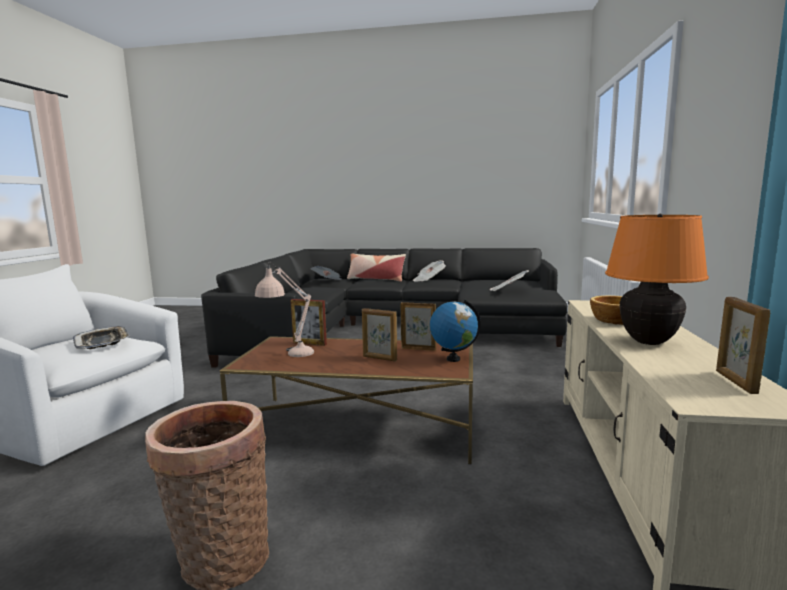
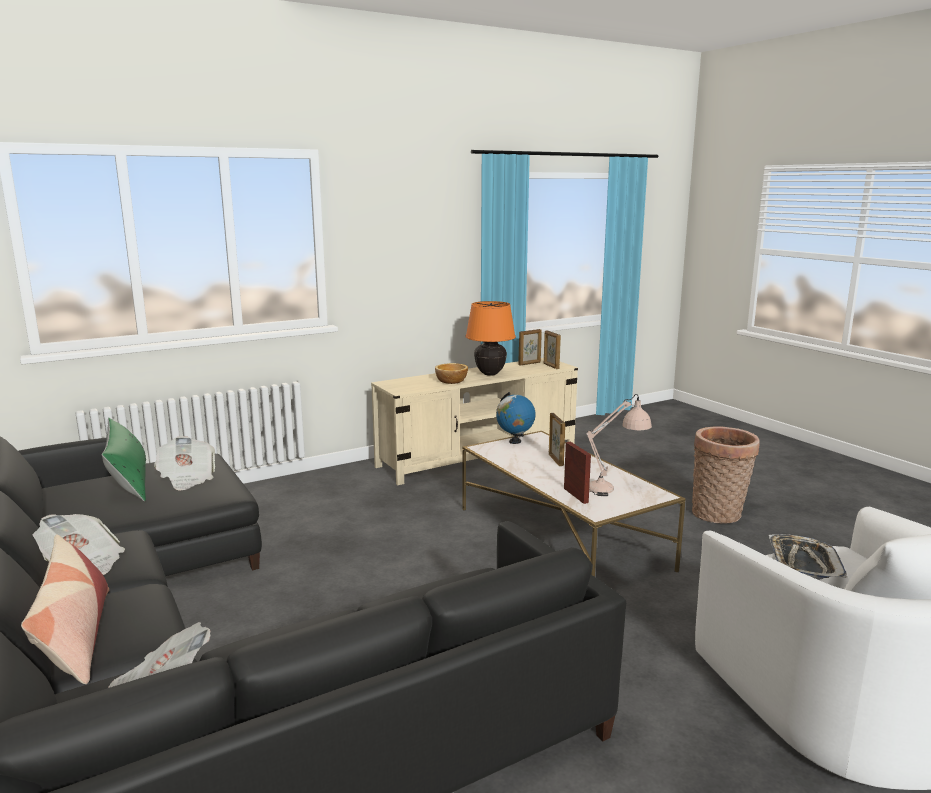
camera: 130 degrees left, 5 degrees up
(358, 427) = (560, 538): brown coffee table -> white coffee table
(418, 349) = (512, 456): picture frame -> picture frame (551, 366)
(517, 285) = (129, 481): none -> green pillow

